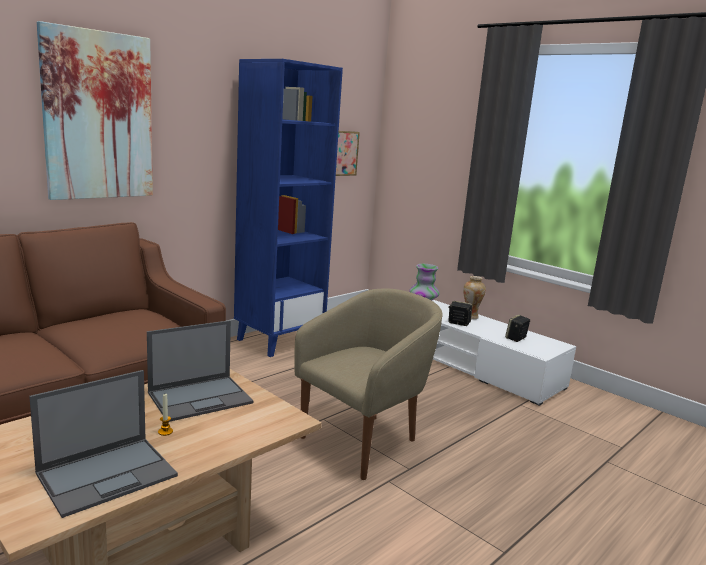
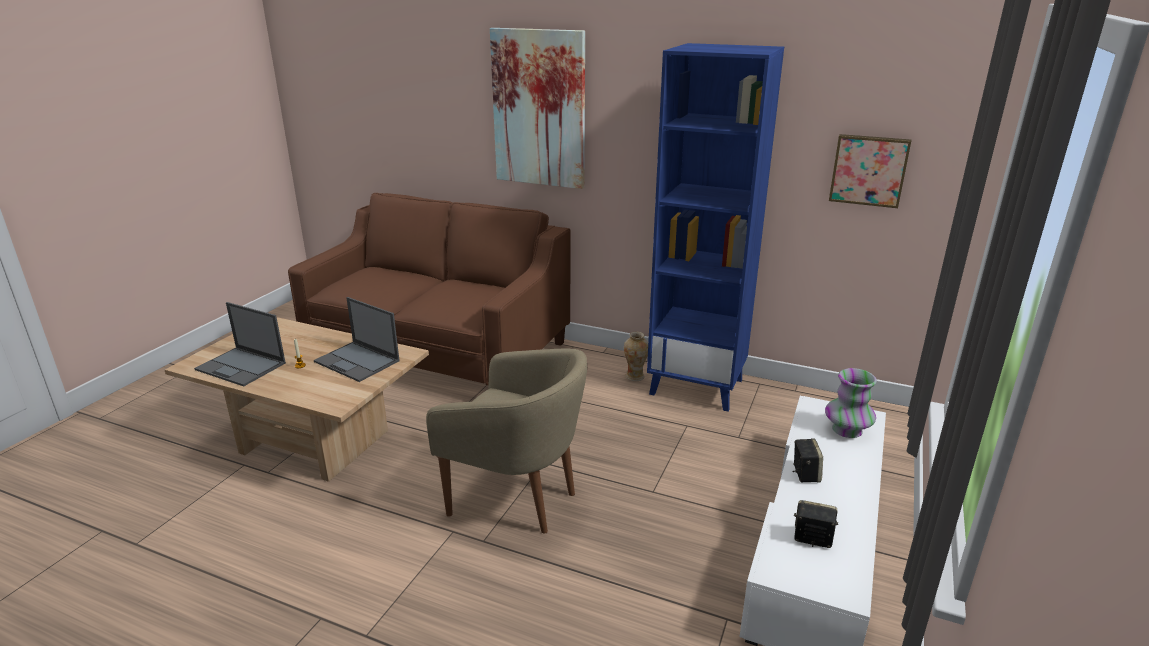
camera: 70 degrees right, 10 degrees up
(470, 316) = (853, 480): vase -> vase (635, 377)

